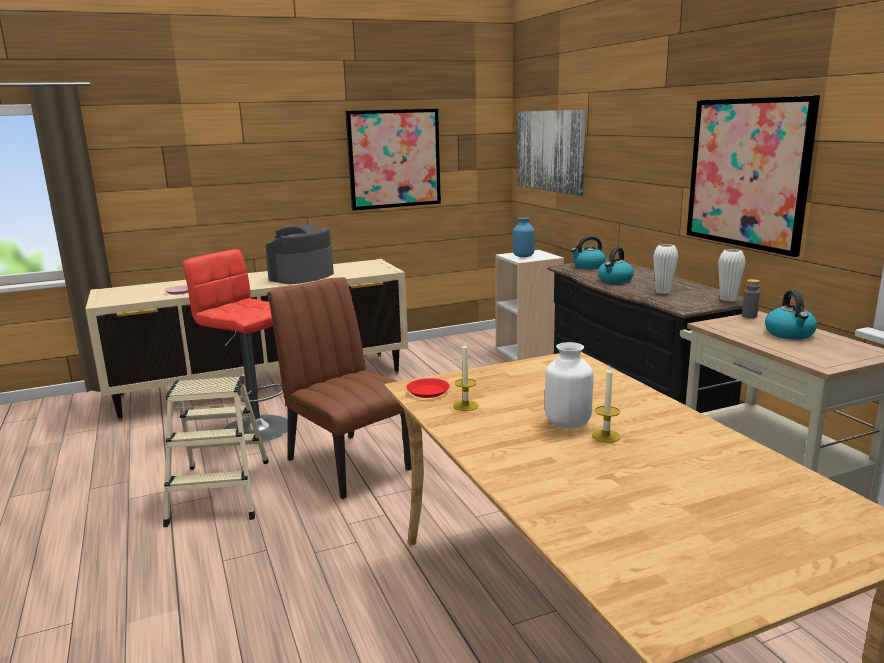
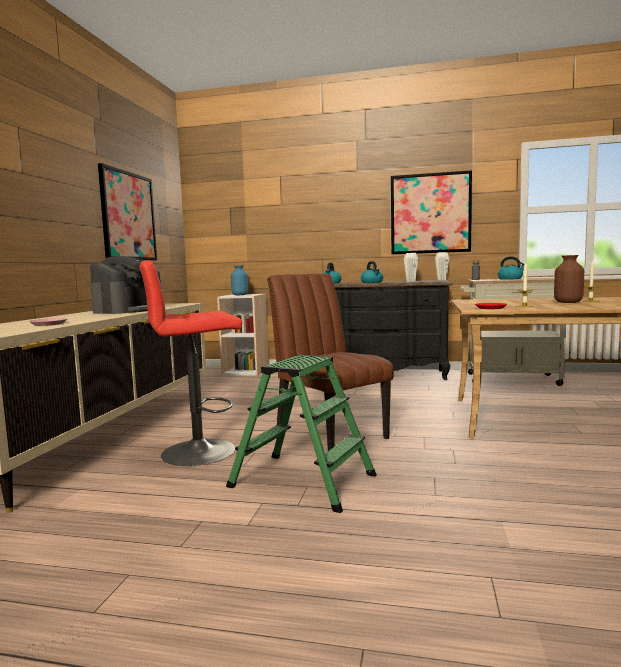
camera: 55 degrees left, 10 degrees down
(220, 490) = (302, 480): beige step ladder -> green step ladder
(302, 276) = (128, 310): coffee machine -> coffee machine turned 135 degrees counterclockwise
(348, 465) = (331, 434): brown chair -> brown chair turned 60 degrees clockwise
(550, 151) = (239, 219): picture -> none
(567, 423) = (567, 302): white vase -> brown vase

